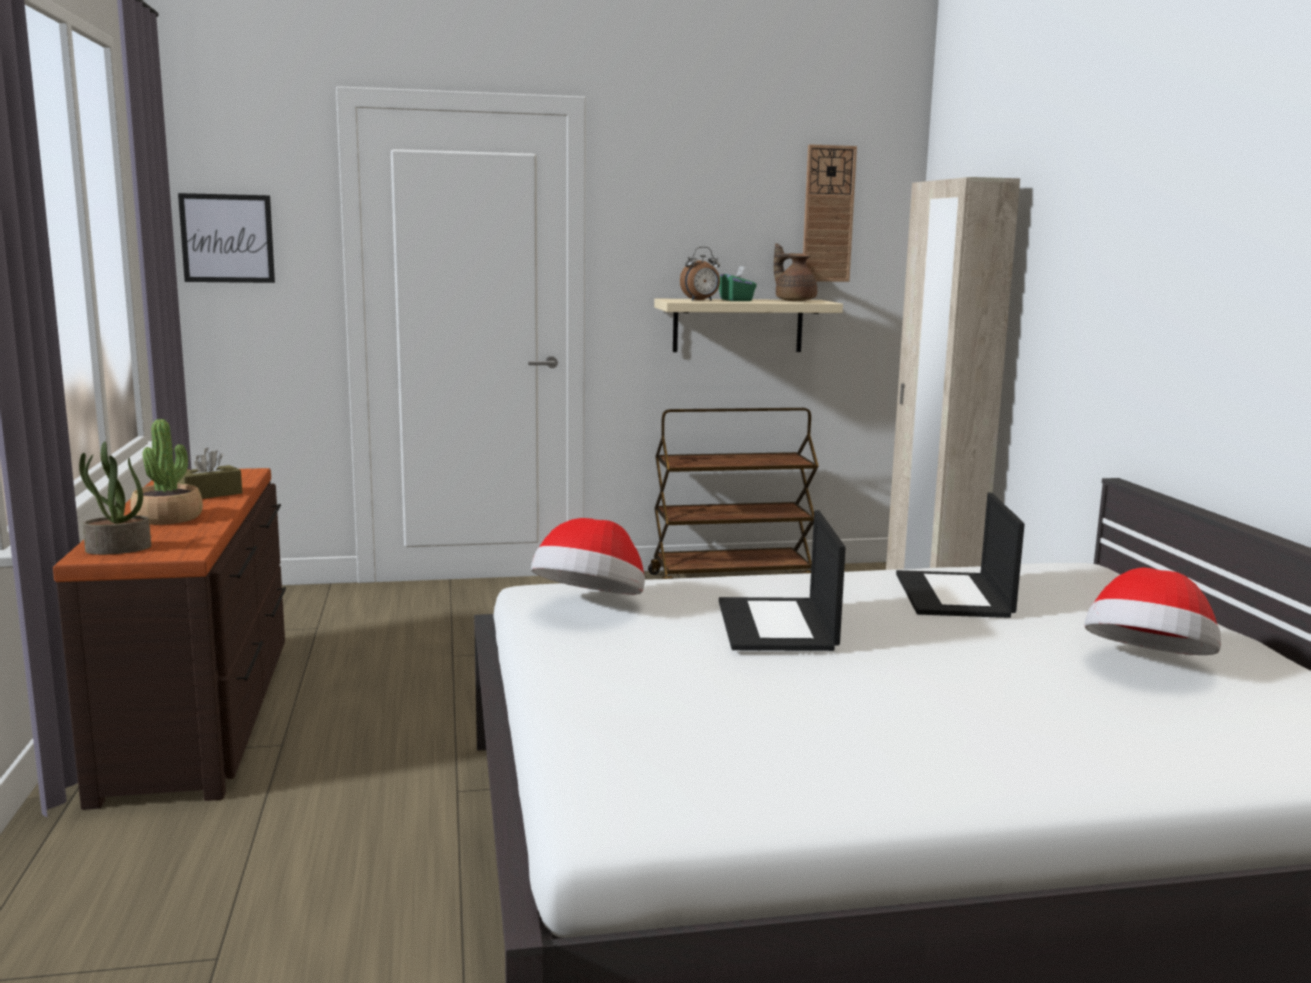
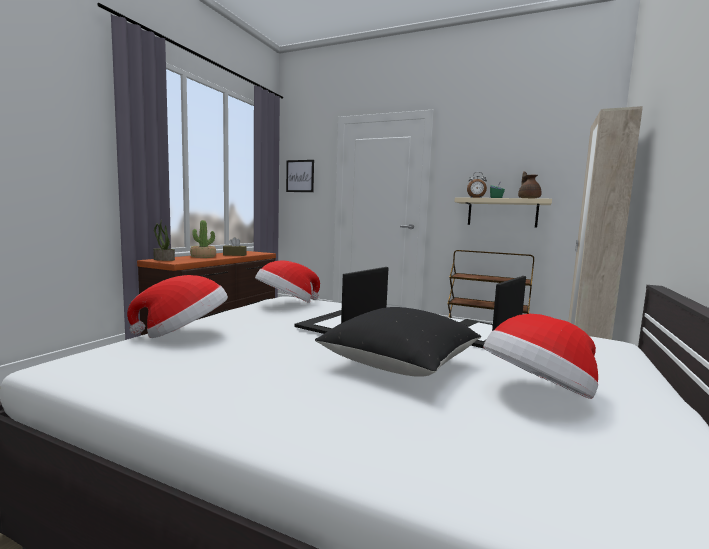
camera: 35 degrees right, 5 degrees down
(613, 713) = (184, 334): none -> hat
(828, 214) = (557, 155): wall clock -> none
(973, 670) = (400, 364): none -> black pillow

